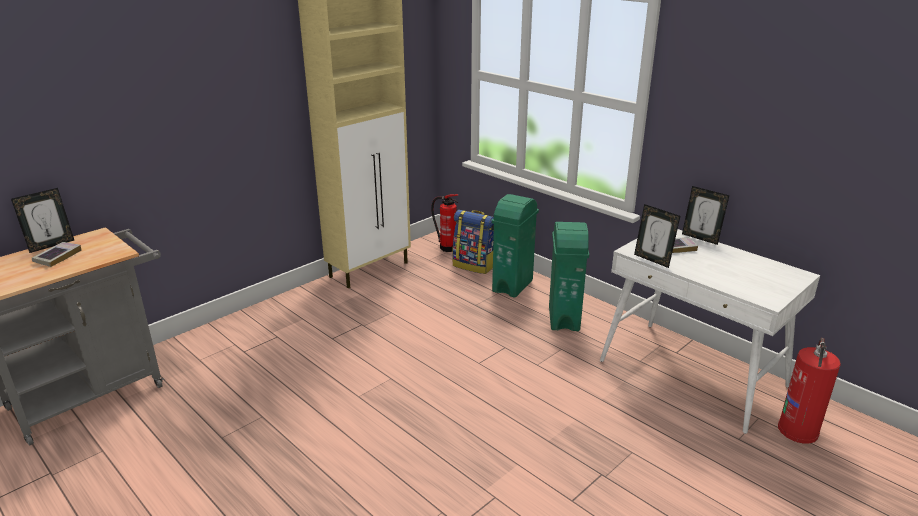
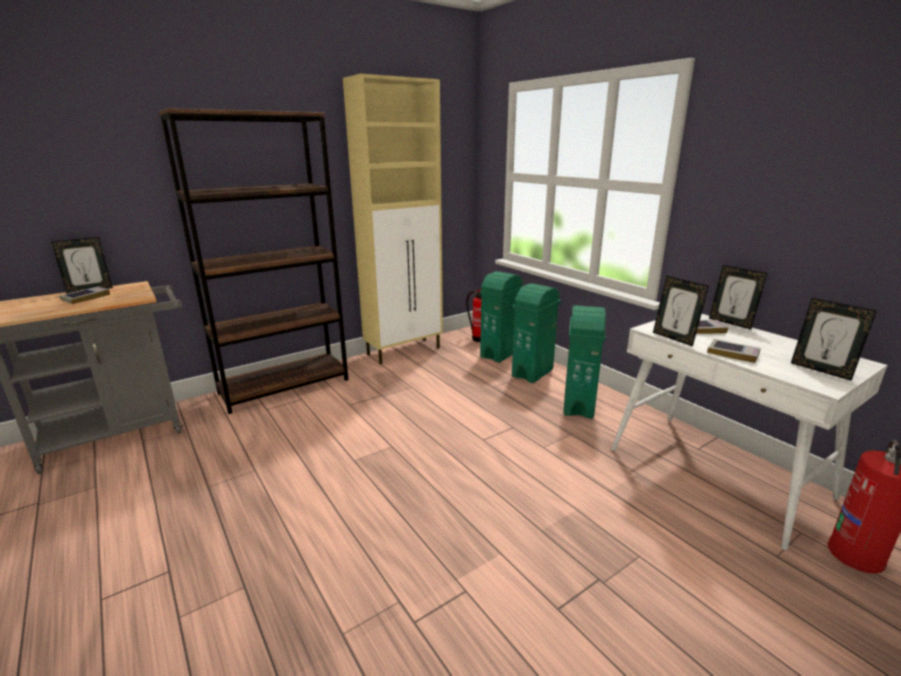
camera: 10 degrees right, 5 degrees down
(252, 323) = (285, 386): none -> brown bookcase
(474, 265) = (500, 354): backpack -> green trash can
(701, 273) = (733, 353): none -> book
(769, 285) = (821, 370): none -> picture frame

